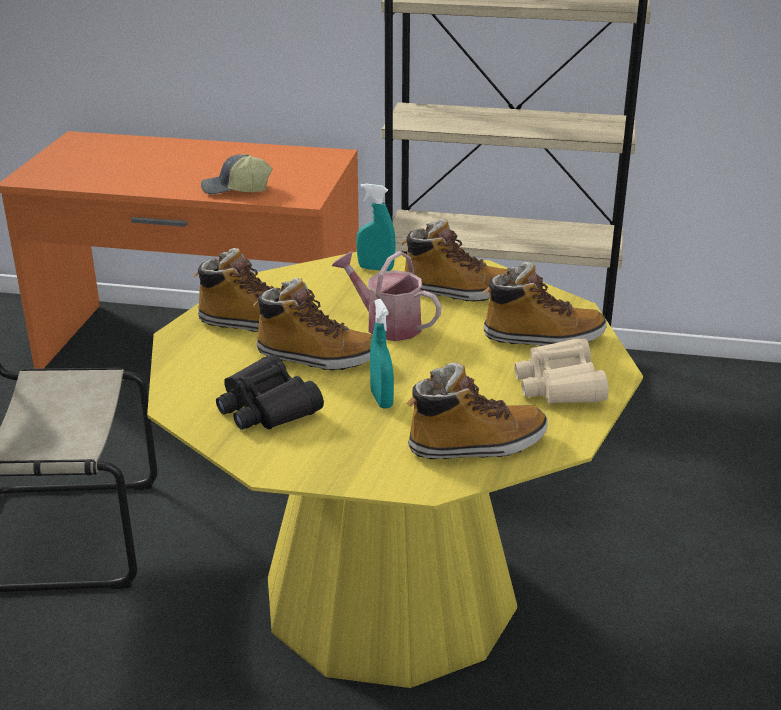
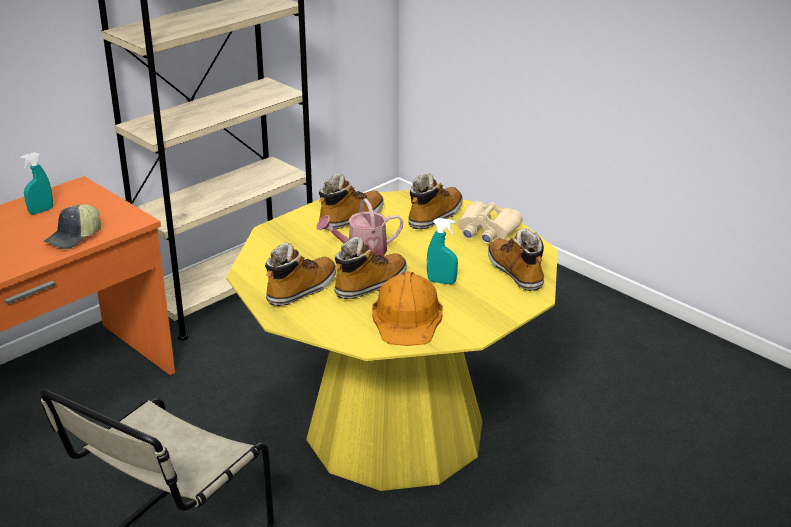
camera: 55 degrees left, 0 degrees up
(267, 407) = (407, 318): black binoculars -> orange hard hat
(375, 268) = (286, 230): turquoise spray bottle -> turquoise spray bottle (41, 211)
(476, 445) = (516, 272): boot -> boot turned 45 degrees counterclockwise

